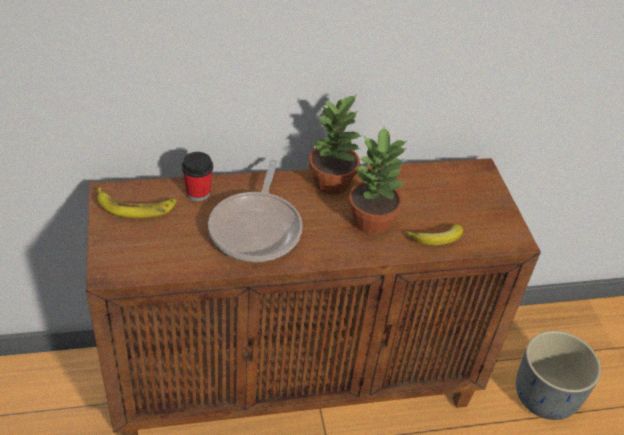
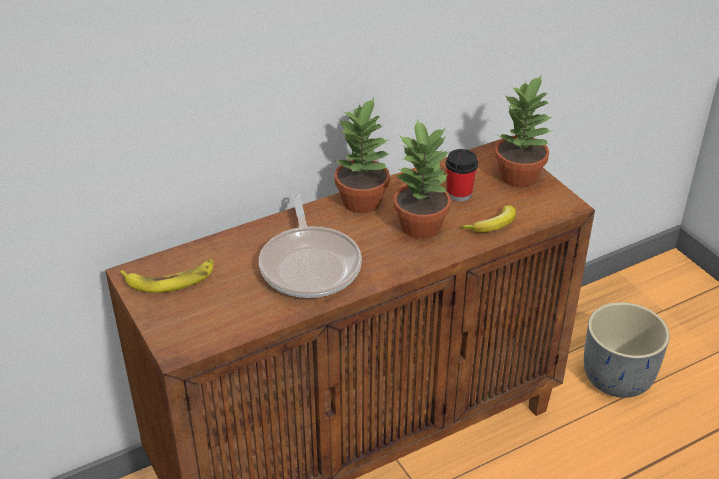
camera: 15 degrees left, 5 degrees down
(198, 193) = (229, 248): cup -> cup (459, 194)
(485, 199) = (520, 176): none -> potted plant

